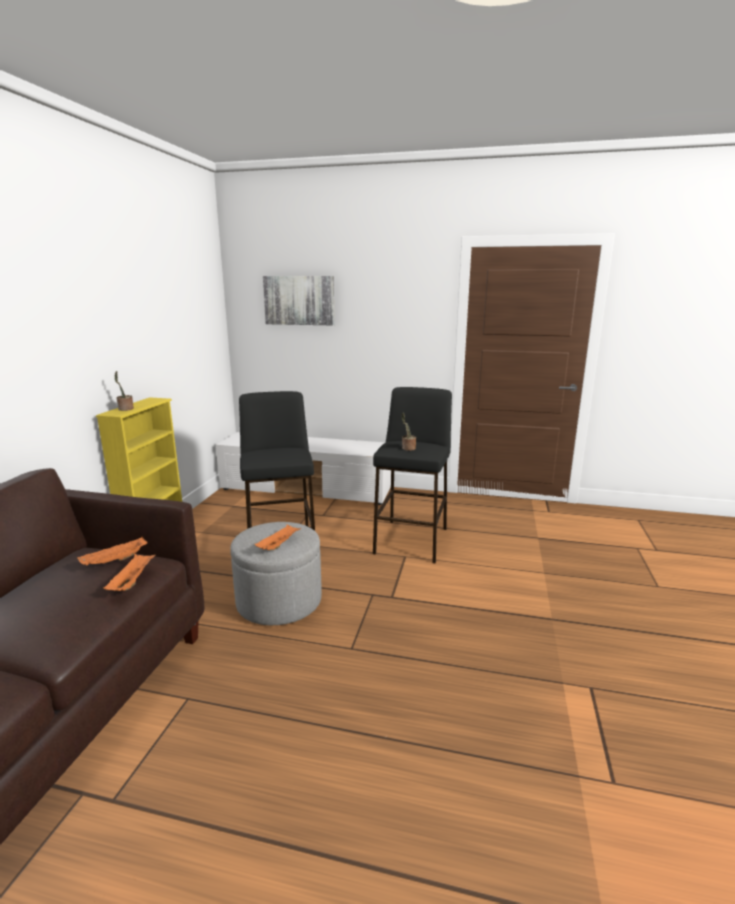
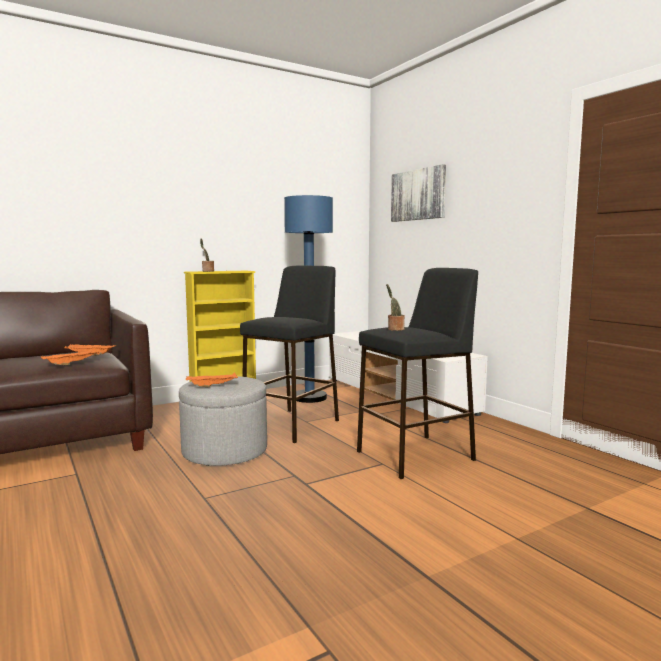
camera: 45 degrees right, 10 degrees down
(240, 516) = (309, 397): none -> blue floor lamp

